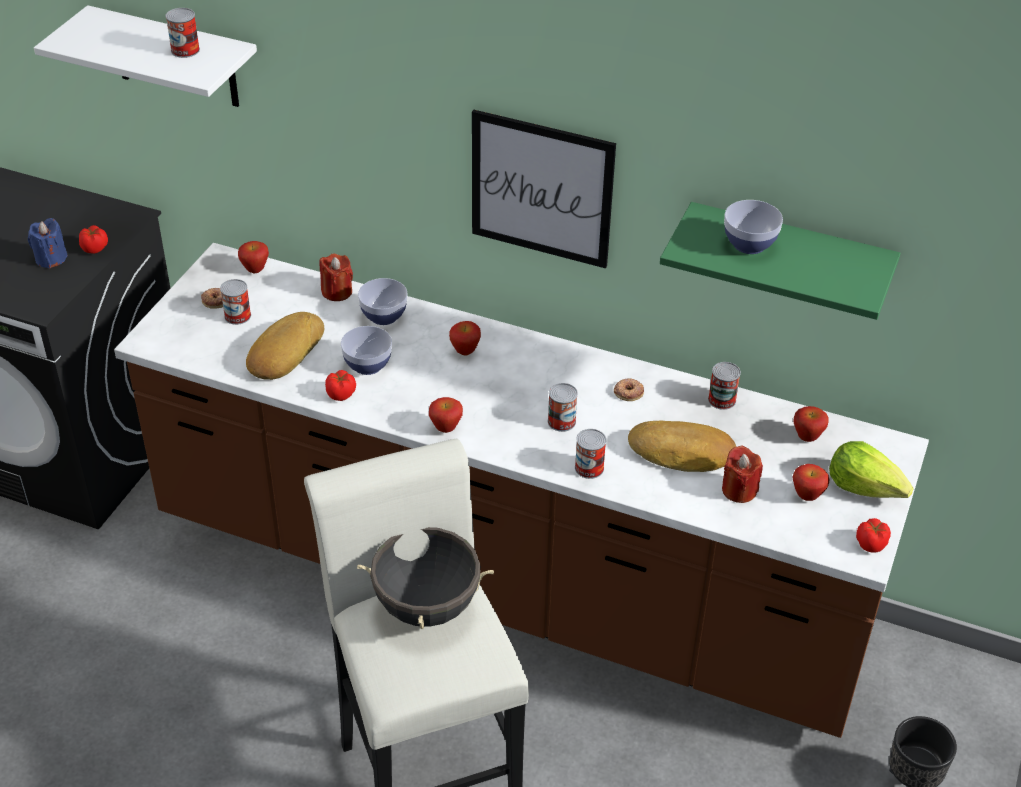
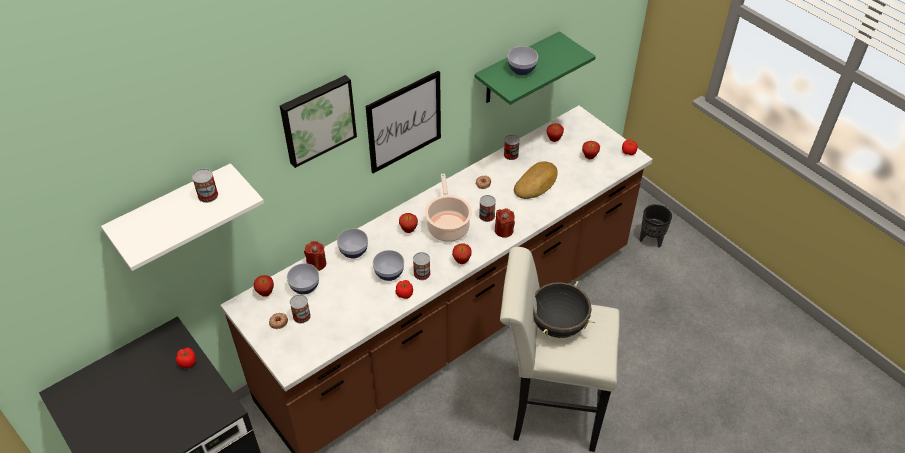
camera: 60 degrees left, 5 degrees up
(51, 258) = (178, 389): blue candle -> none
(284, 352) = (350, 306): bread -> none
(289, 299) = (305, 287): none -> bowl
(391, 73) = (317, 119): none -> picture
(506, 388) = (448, 226): none -> cooking pot
(589, 468) = (525, 220): can -> can (422, 273)
(739, 490) = (572, 176): red candle -> red candle (504, 230)
(865, 487) = (595, 137): lettuce -> none

